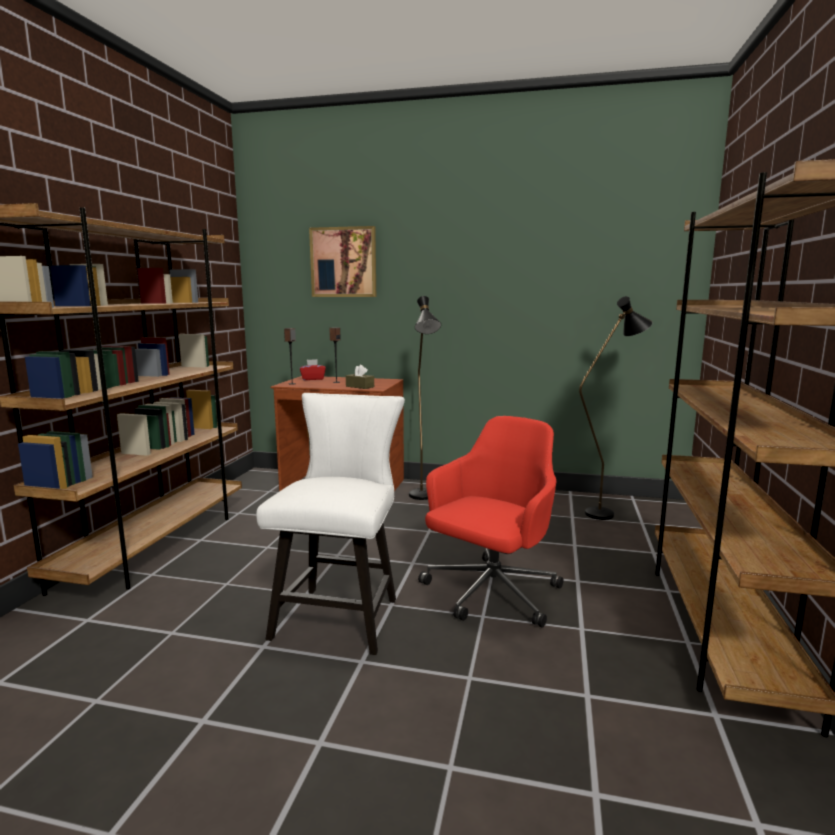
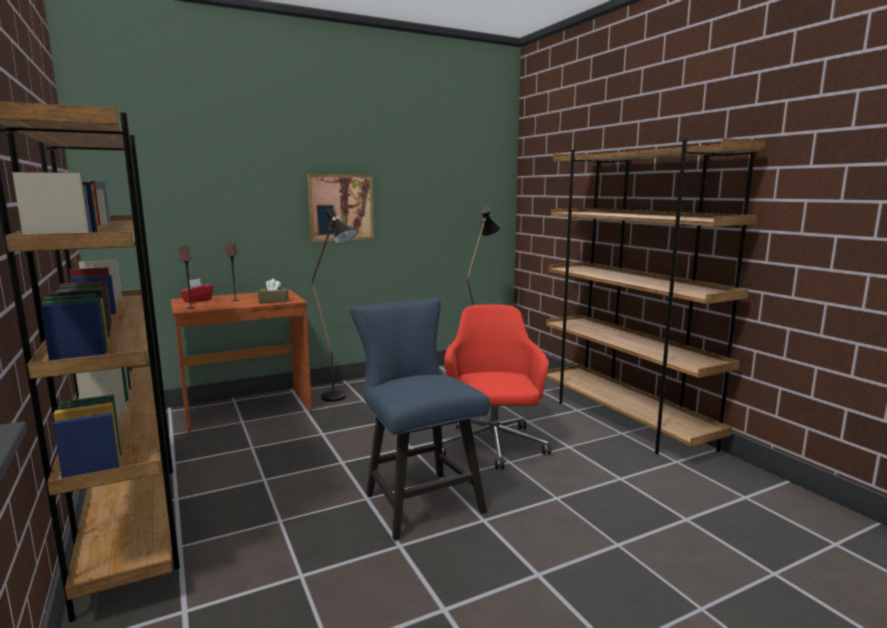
camera: 40 degrees left, 0 degrees up
(341, 614) = (418, 499): white chair -> blue chair
(343, 262) = (214, 172): picture -> picture (340, 207)

